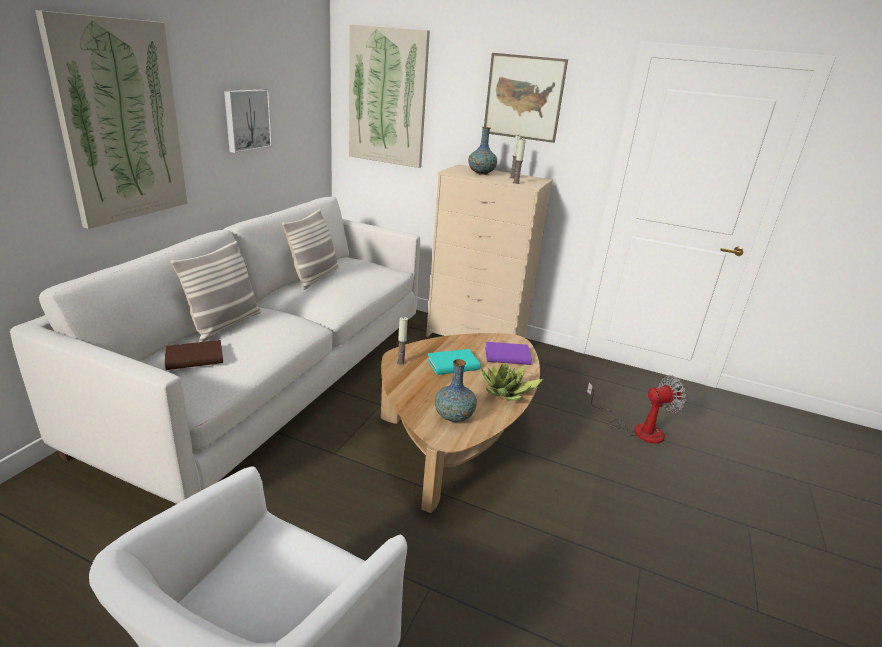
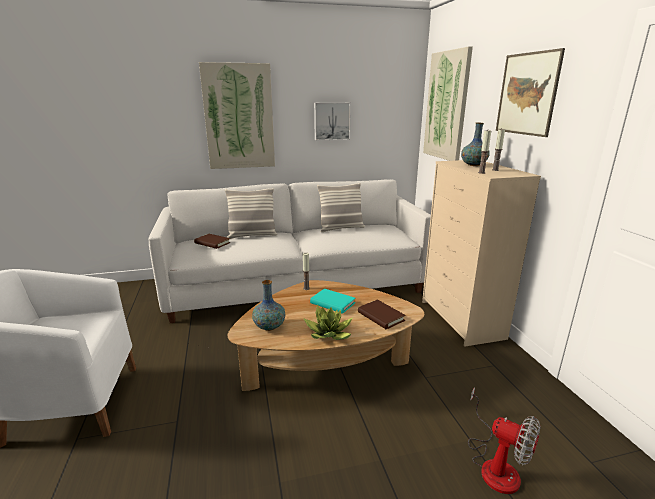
camera: 55 degrees right, 5 degrees down
(507, 356) = (380, 316): purple book -> brown book

